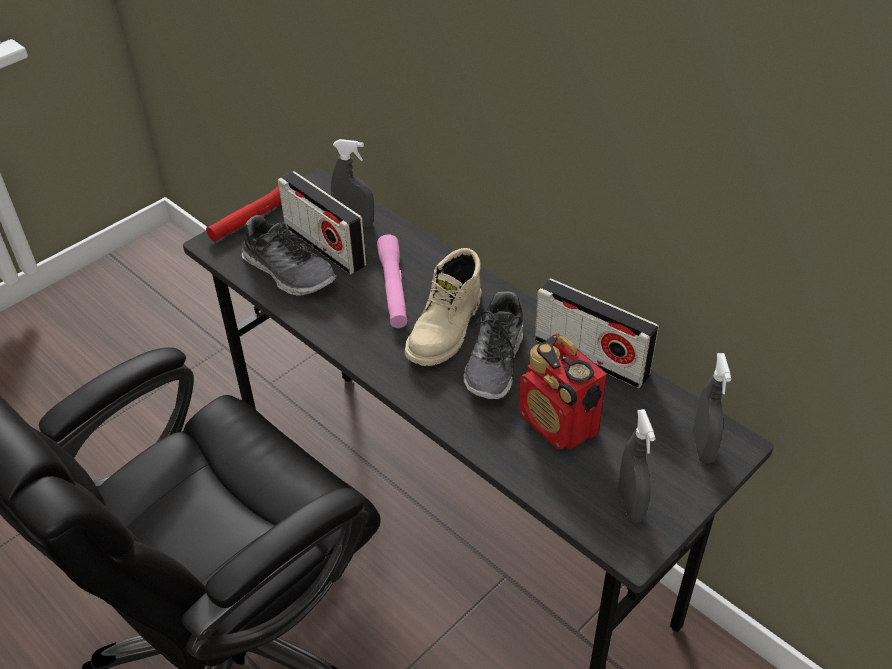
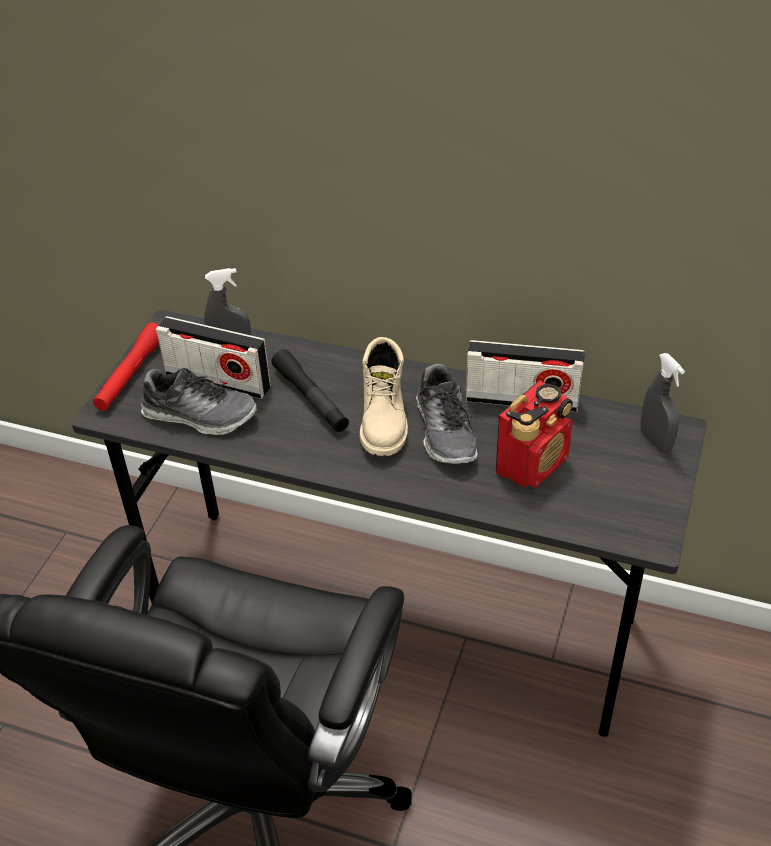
camera: 25 degrees left, 0 degrees up
(393, 289) = (311, 398): pink flashlight -> black flashlight
(559, 424) = (532, 464): radio -> radio turned 75 degrees counterclockwise
(630, 504) = (630, 506): grey spray bottle -> none

